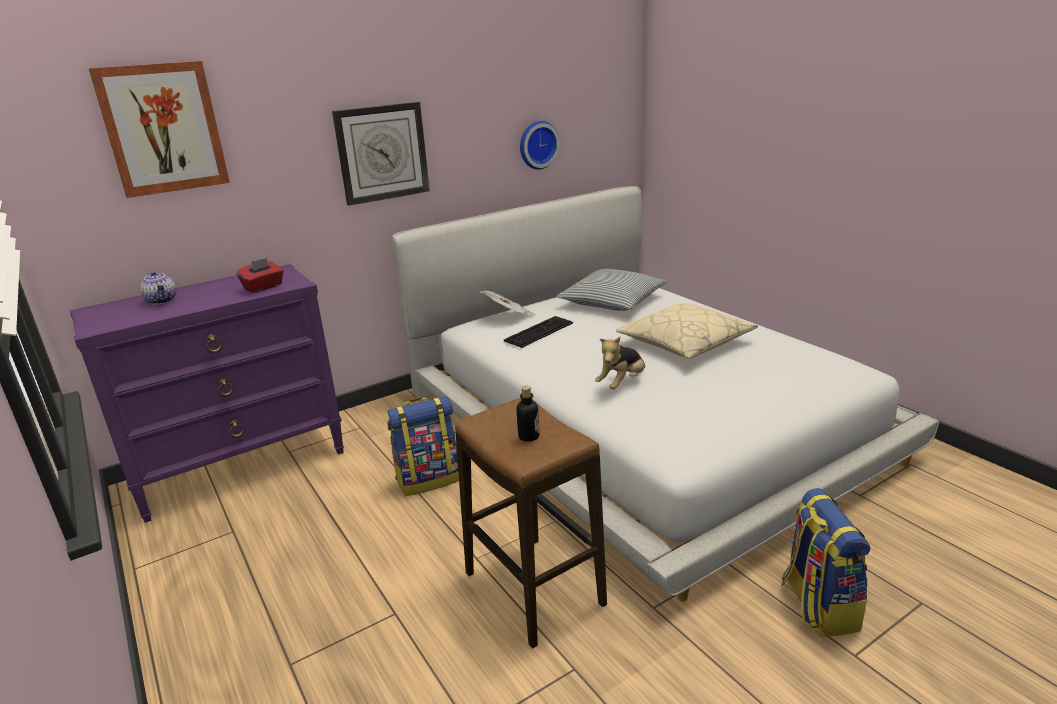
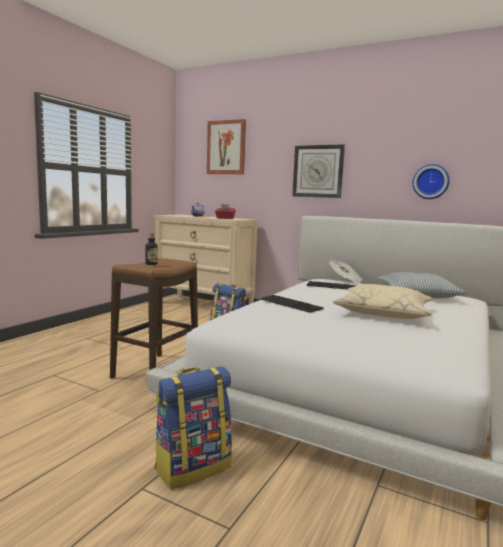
camera: 60 degrees right, 15 degrees down
(242, 466) = (204, 305): purple dresser -> beige dresser
(622, 383) = (292, 304): plush toy -> keyboard

